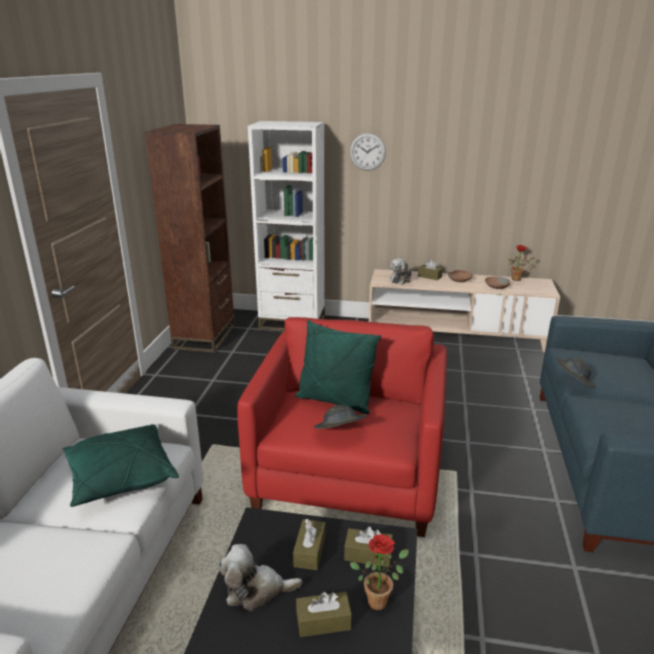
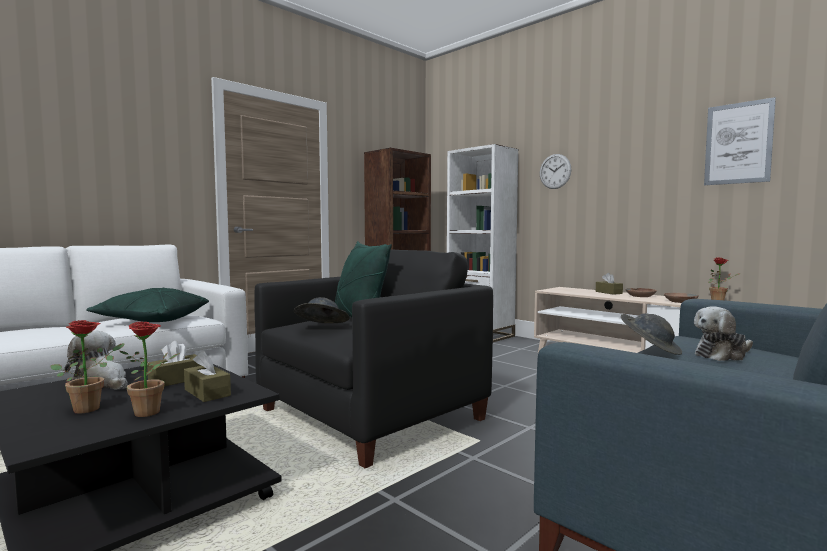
camera: 35 degrees right, 20 degrees down
(323, 621) = (91, 407): brown tissue box -> potted plant
(348, 476) = (370, 414): red armchair -> black armchair
(401, 279) = (573, 291): plush toy -> plush toy (722, 355)
(538, 147) = (738, 143): none -> picture

